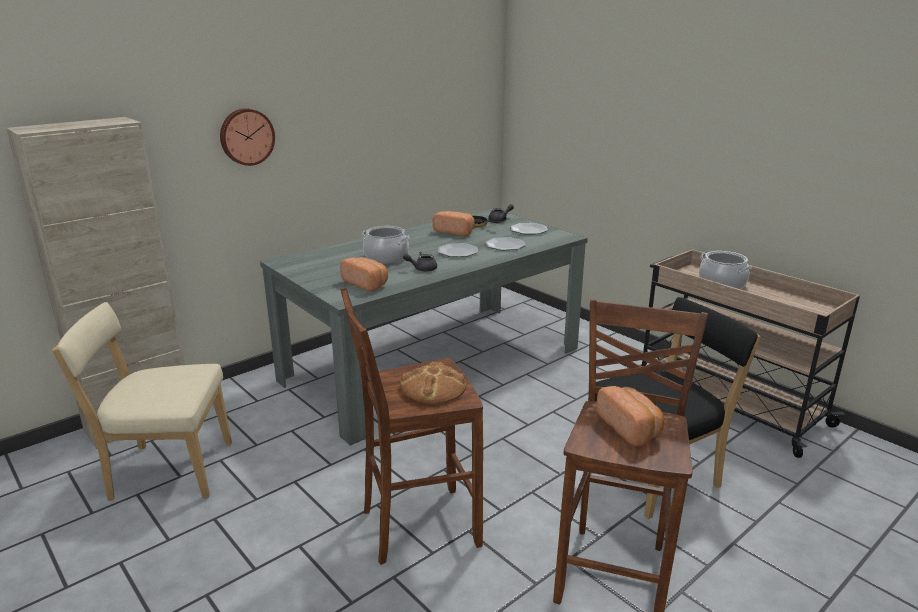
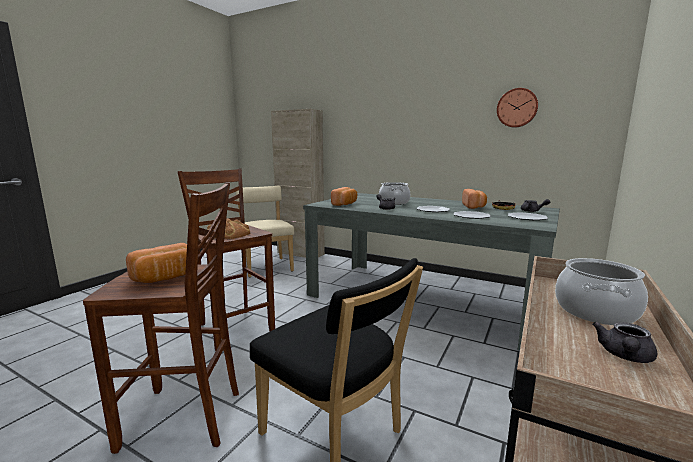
camera: 70 degrees right, 10 degrees down
(246, 136) = (376, 125): wall clock -> wall clock (517, 108)
(776, 297) = (624, 356): none -> grey teapot

